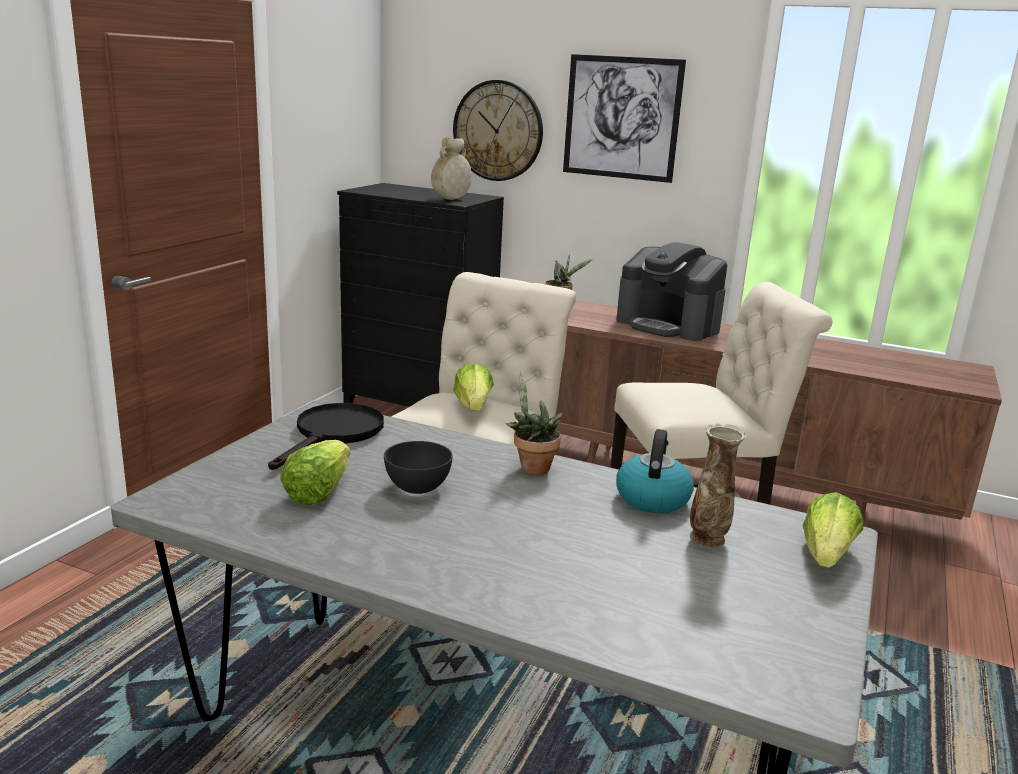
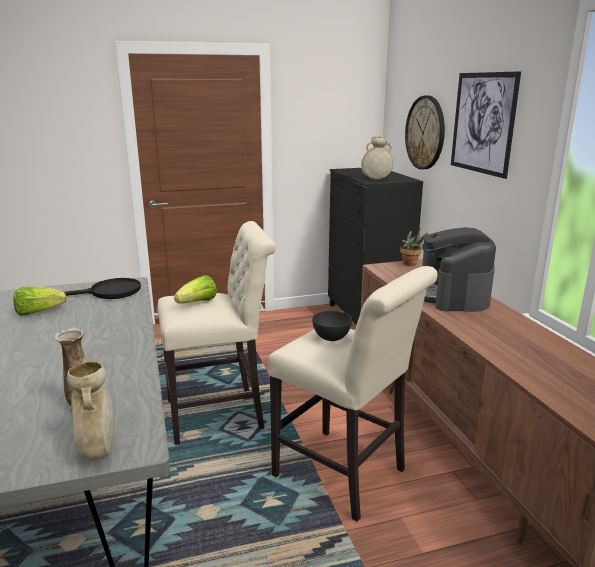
camera: 50 degrees right, 0 degrees up
(418, 487) = (67, 326): grey bowl -> grey bowl (332, 337)
(531, 467) = (127, 337): potted plant -> none
(652, 498) = (124, 377): kettle -> none
(826, 555) = (98, 451): lettuce -> beige vase

